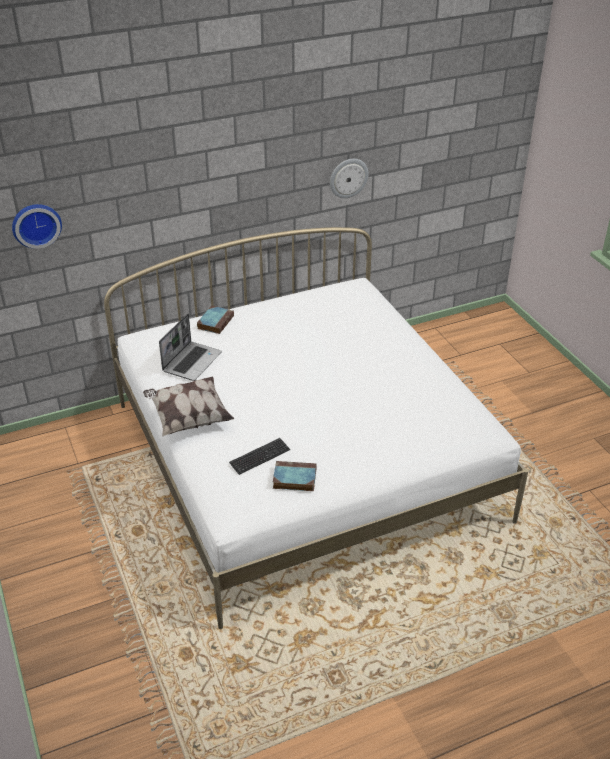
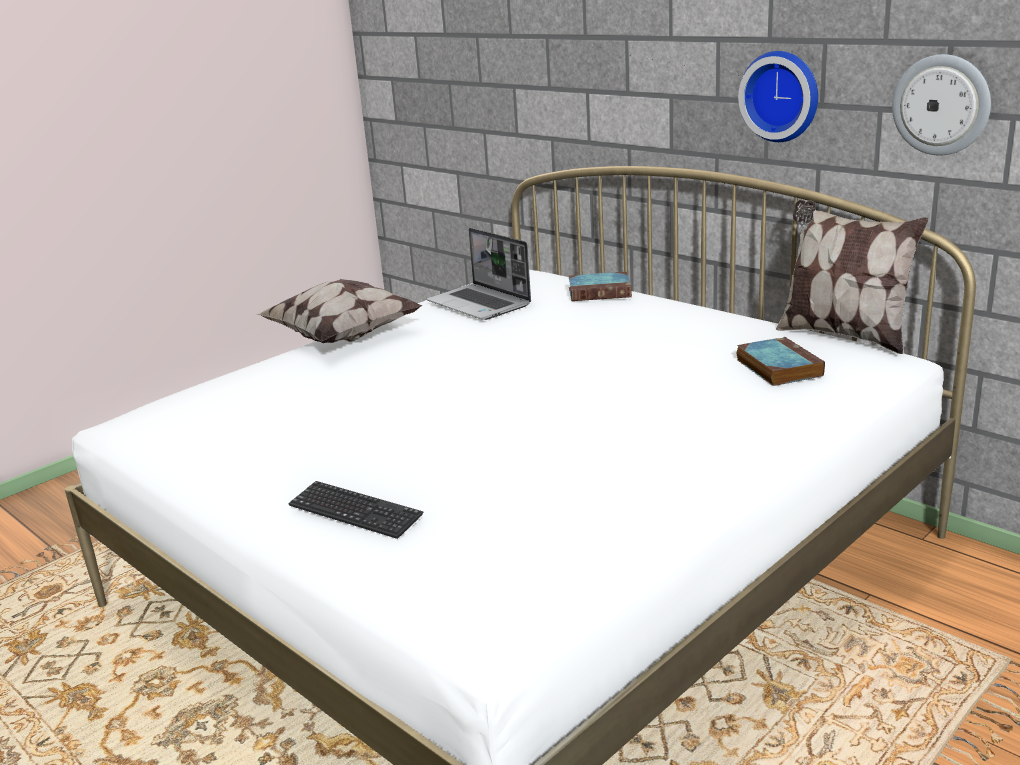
camera: 70 degrees right, 15 degrees down
(36, 224) = (457, 51): wall clock -> wall clock (781, 95)
(192, 362) = (480, 304): laptop -> laptop turned 45 degrees clockwise
(260, 457) = (266, 399): keyboard -> keyboard (355, 512)
(293, 479) = (217, 436): book -> book (777, 367)
(330, 284) = (842, 335): none -> pillow

